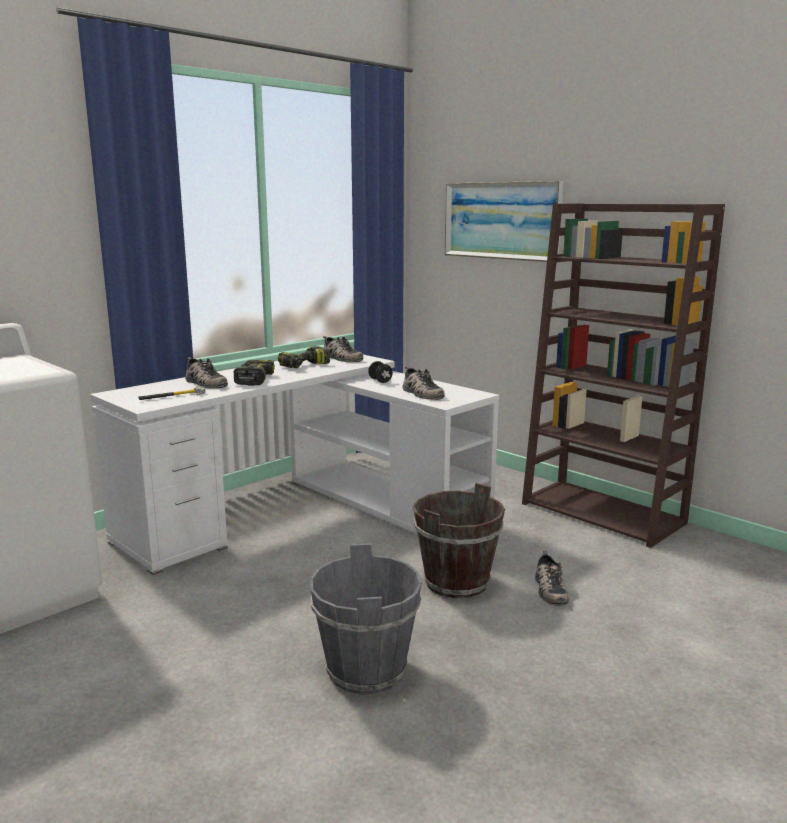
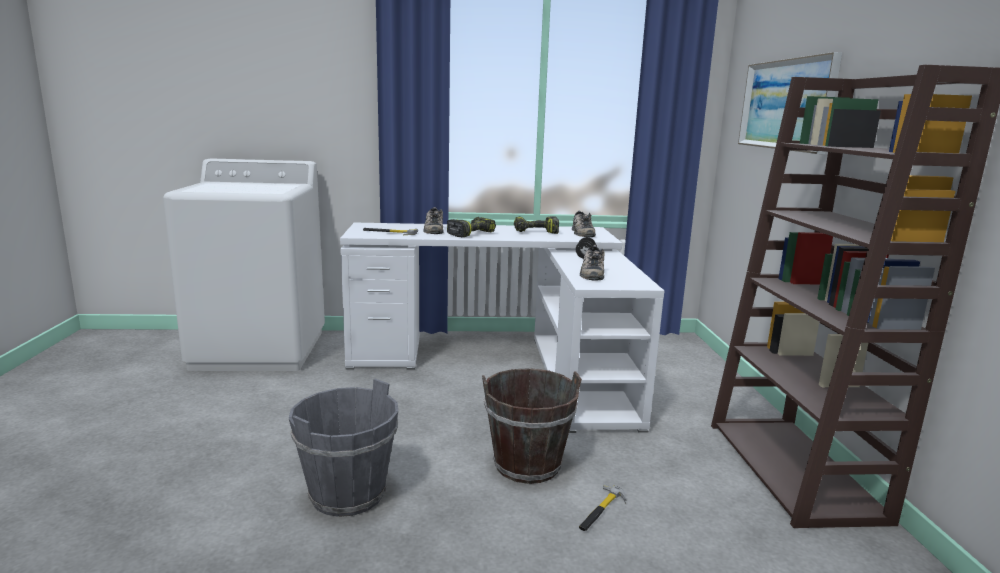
camera: 40 degrees right, 0 degrees up
(549, 589) = (601, 511): shoe -> hammer

